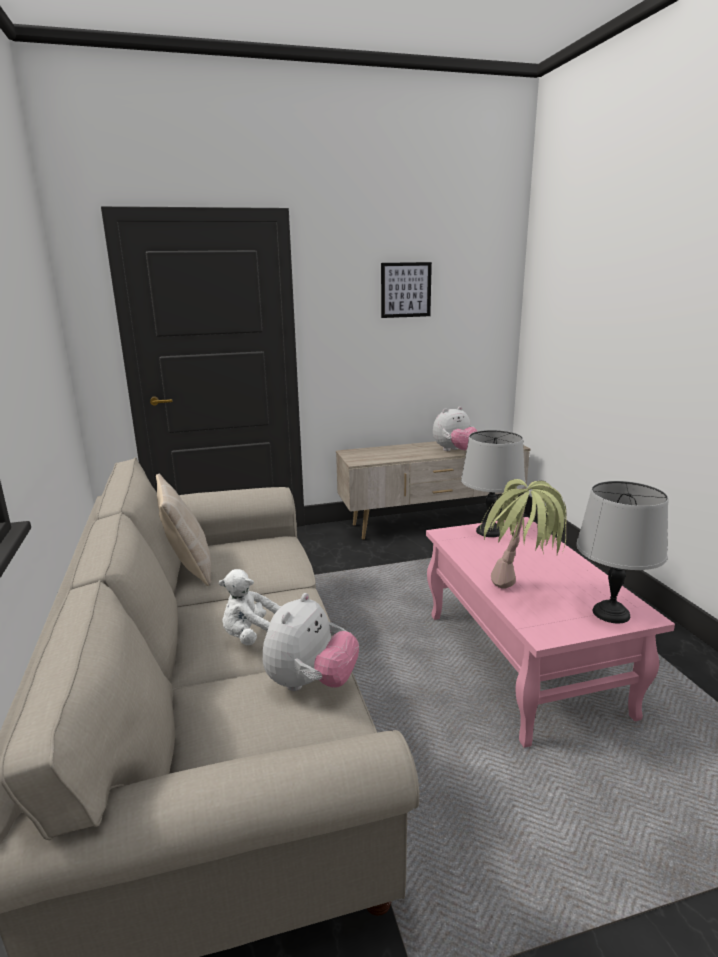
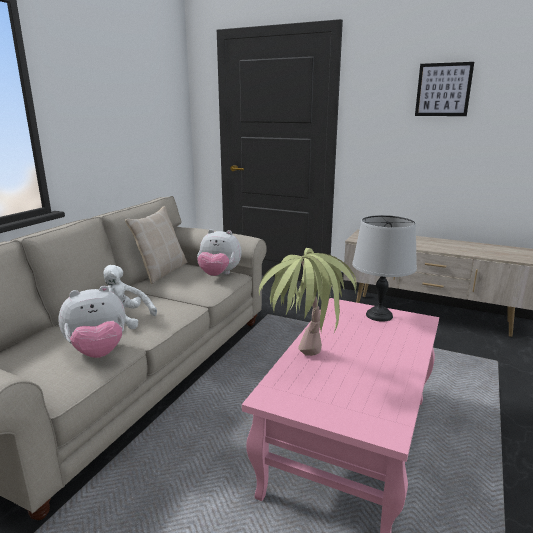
camera: 40 degrees right, 0 degrees up
(454, 451) = (457, 250): plush toy -> plush toy (219, 275)
(610, 613) = (358, 413): grey table lamp -> none

